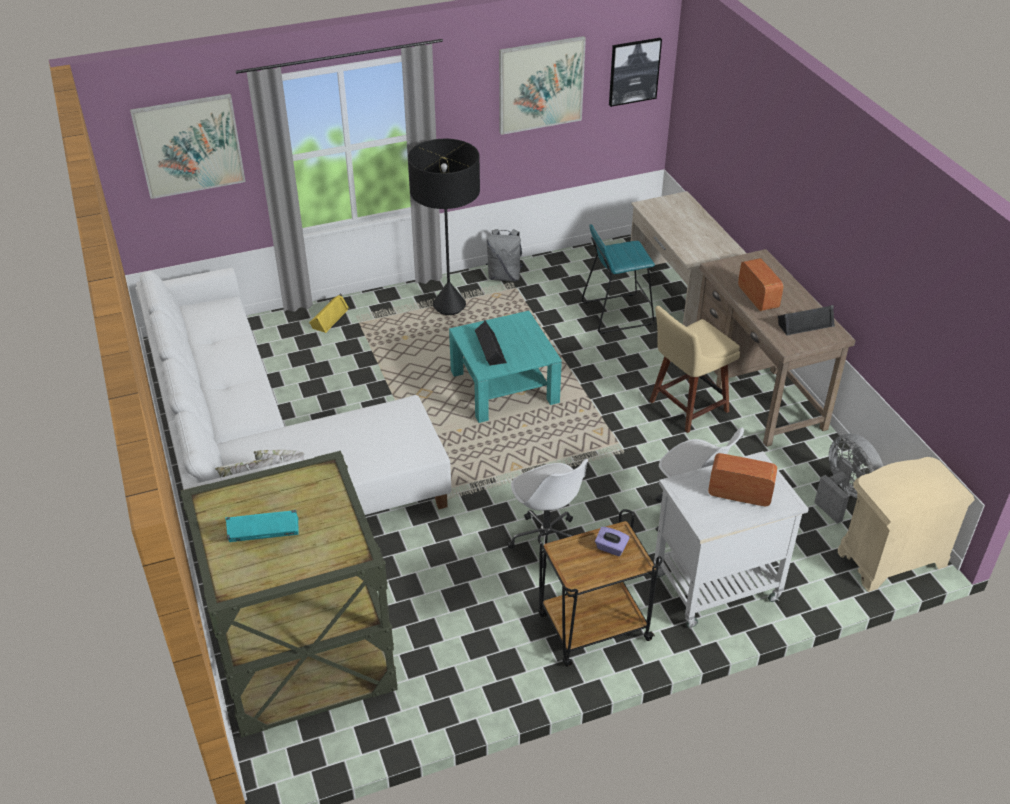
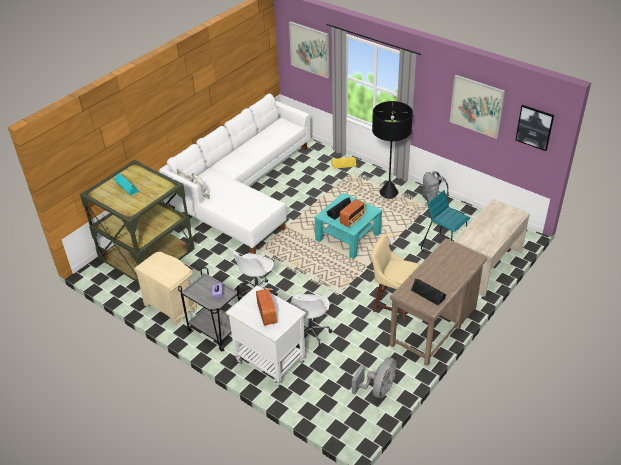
camera: 60 degrees right, 0 degrees up
(592, 628) = (215, 330): brown cart -> grey cart
(757, 298) = (434, 268): radio -> radio (352, 220)
(888, 556) = (344, 422): beige nightstand -> beige nightstand (172, 305)

